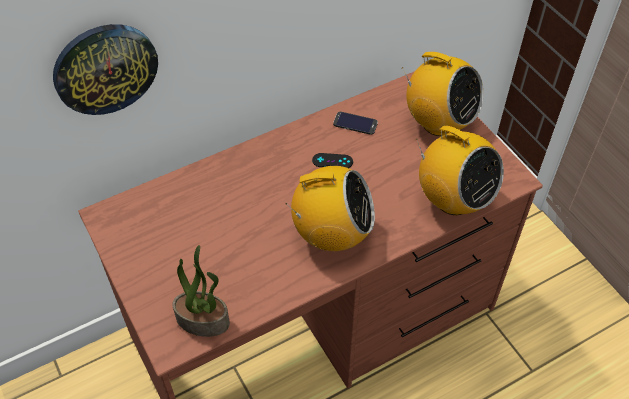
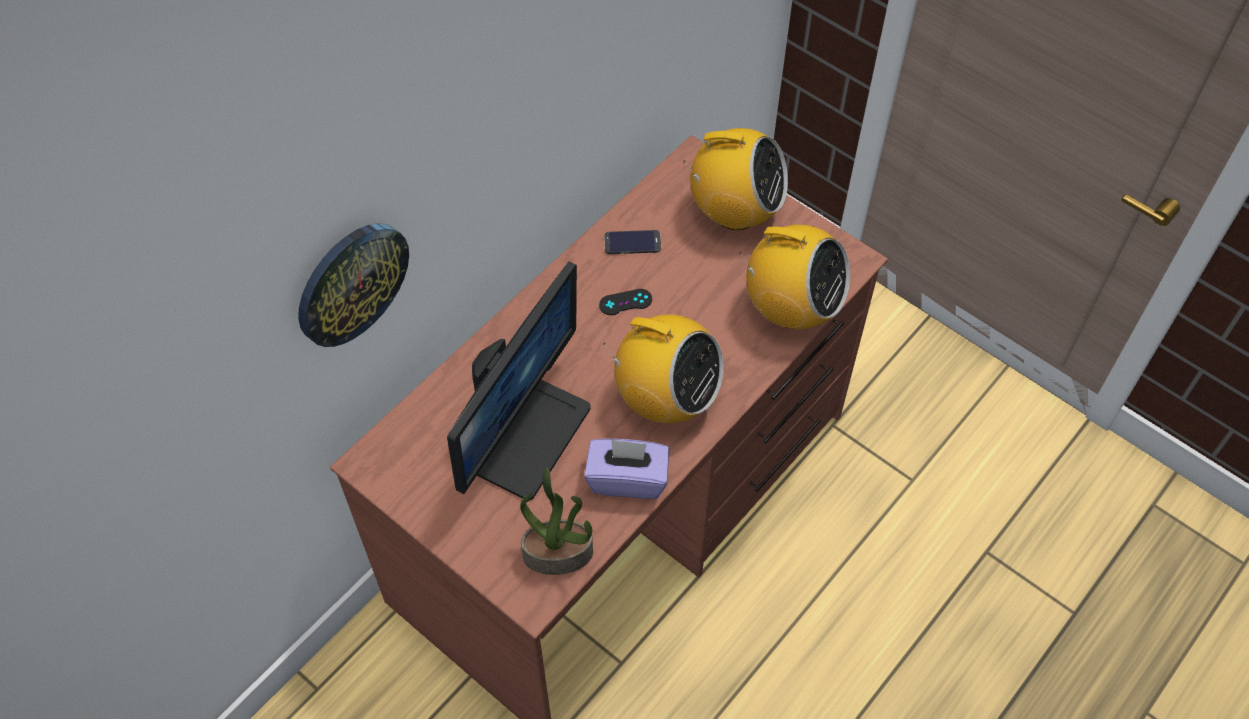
camera: 20 degrees left, 5 degrees up
(219, 229) = (525, 434): none -> monitor
(278, 283) = (627, 479): none -> purple tissue box
(332, 235) = (666, 399): radio -> radio turned 45 degrees clockwise

